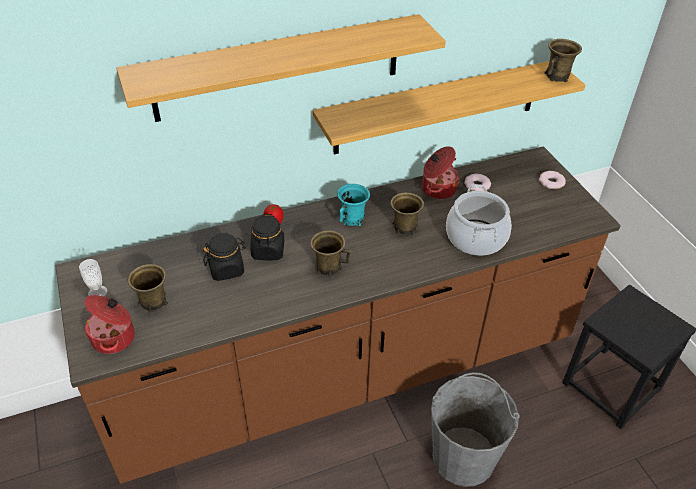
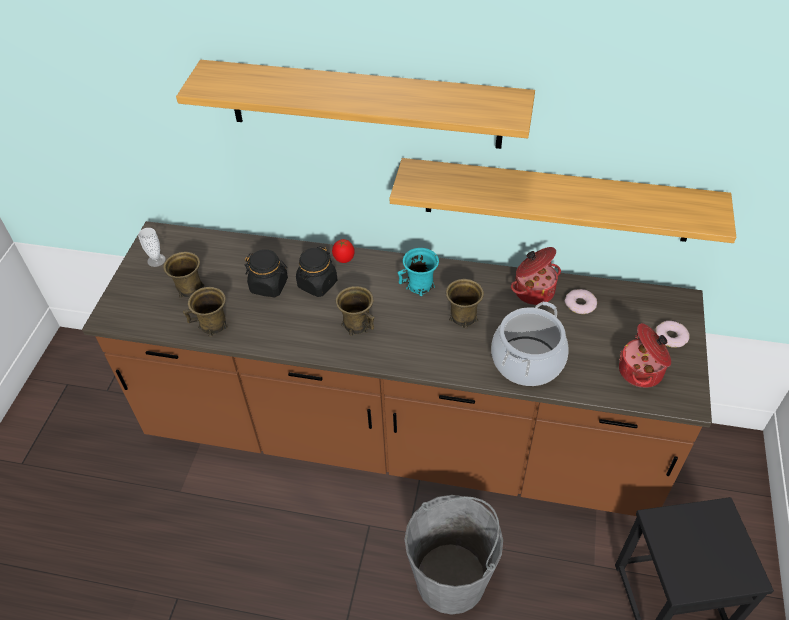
camera: 35 degrees right, 5 degrees up
(115, 338) = (138, 307): cooking pot -> cooking pot (642, 371)
(558, 76) = (710, 214): brown mug -> brown mug (213, 325)

